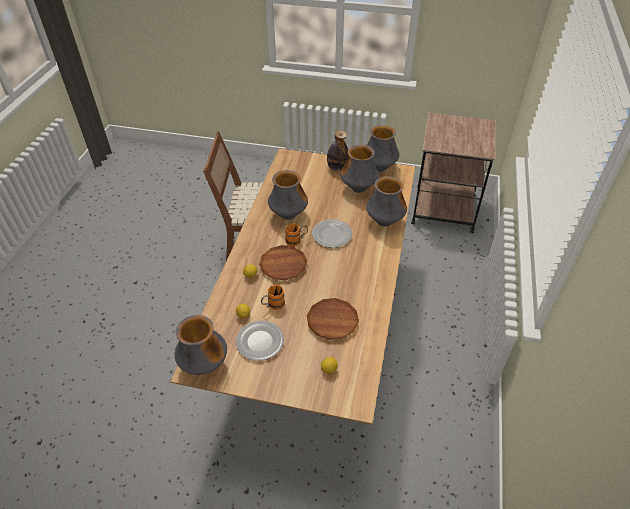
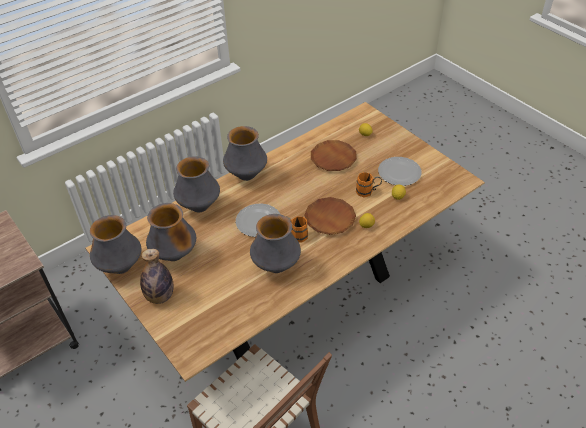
camera: 140 degrees left, 0 degrees up
(204, 365) = (452, 179): vase -> vase (246, 175)

